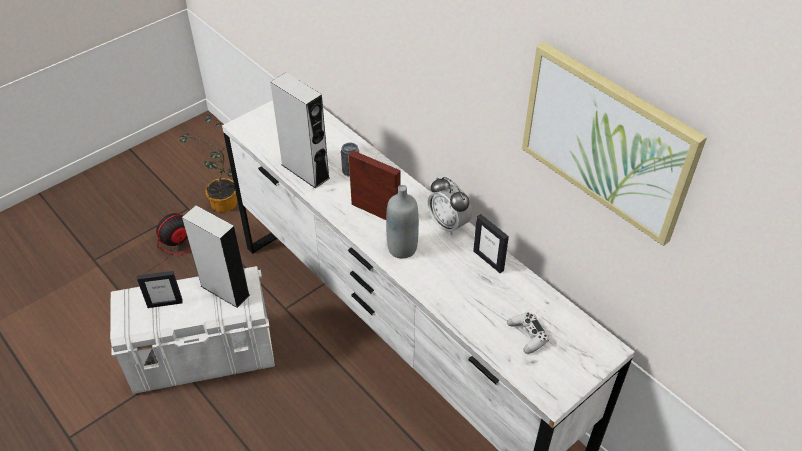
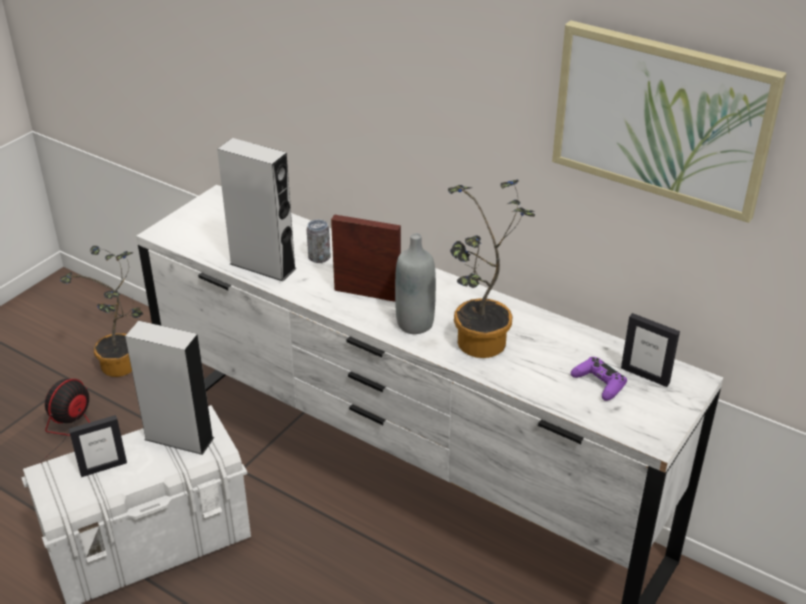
camera: 15 degrees left, 10 degrees down
(443, 281) = (478, 347): none -> potted plant
(448, 224) = (459, 291): alarm clock -> none
(488, 260) = (521, 319): picture frame -> picture frame (645, 375)
(527, 335) = (599, 383): white game controller -> purple game controller

